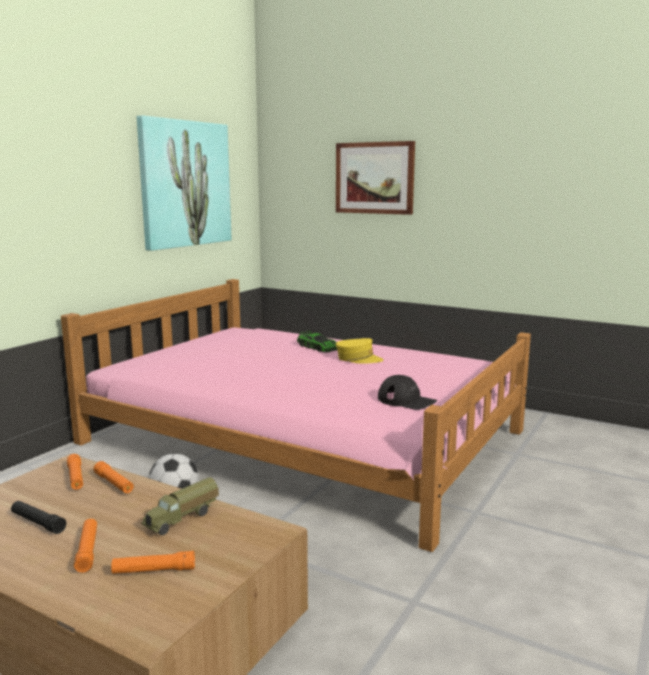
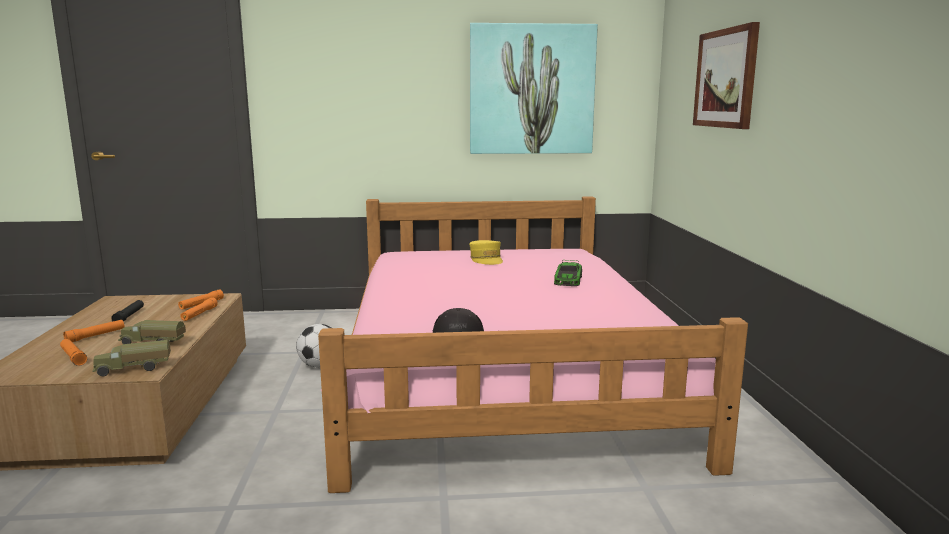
camera: 55 degrees right, 0 degrees up
(256, 537) = (133, 369): none -> toy truck
(358, 359) = (561, 299): yellow cap -> yellow cap (486, 259)

